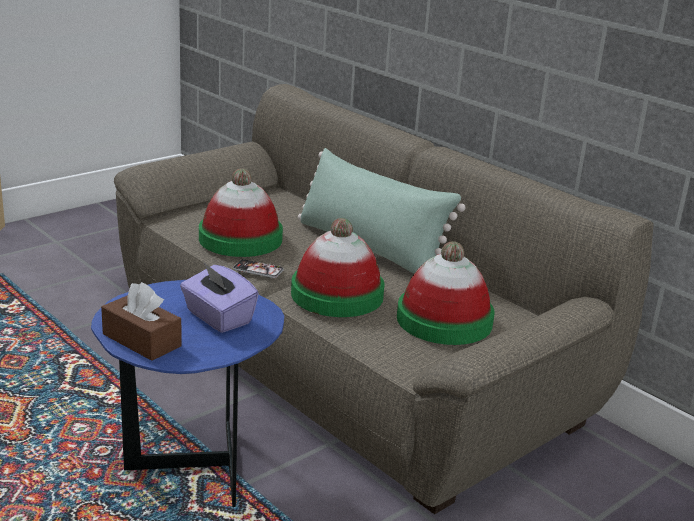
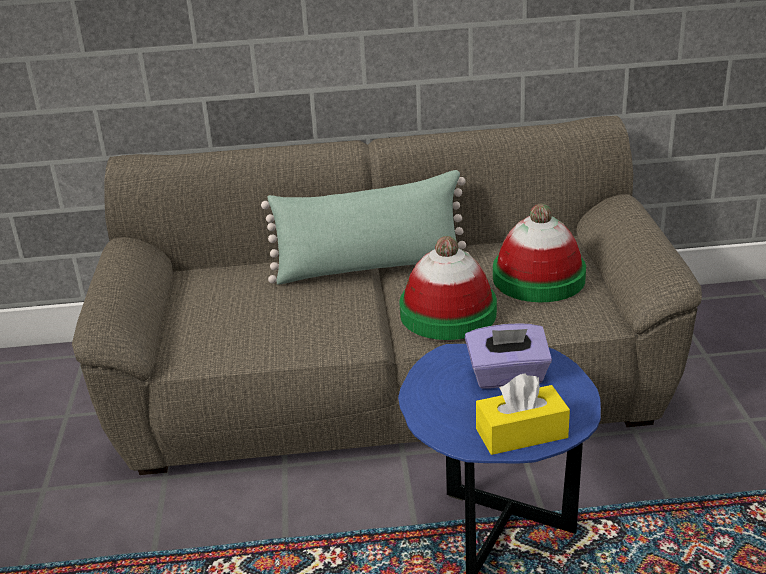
camera: 50 degrees left, 5 degrees up
(142, 340) = (521, 433): brown tissue box -> yellow tissue box
(240, 239) = (278, 329): hat -> none
(258, 270) = (356, 339): phone -> none

